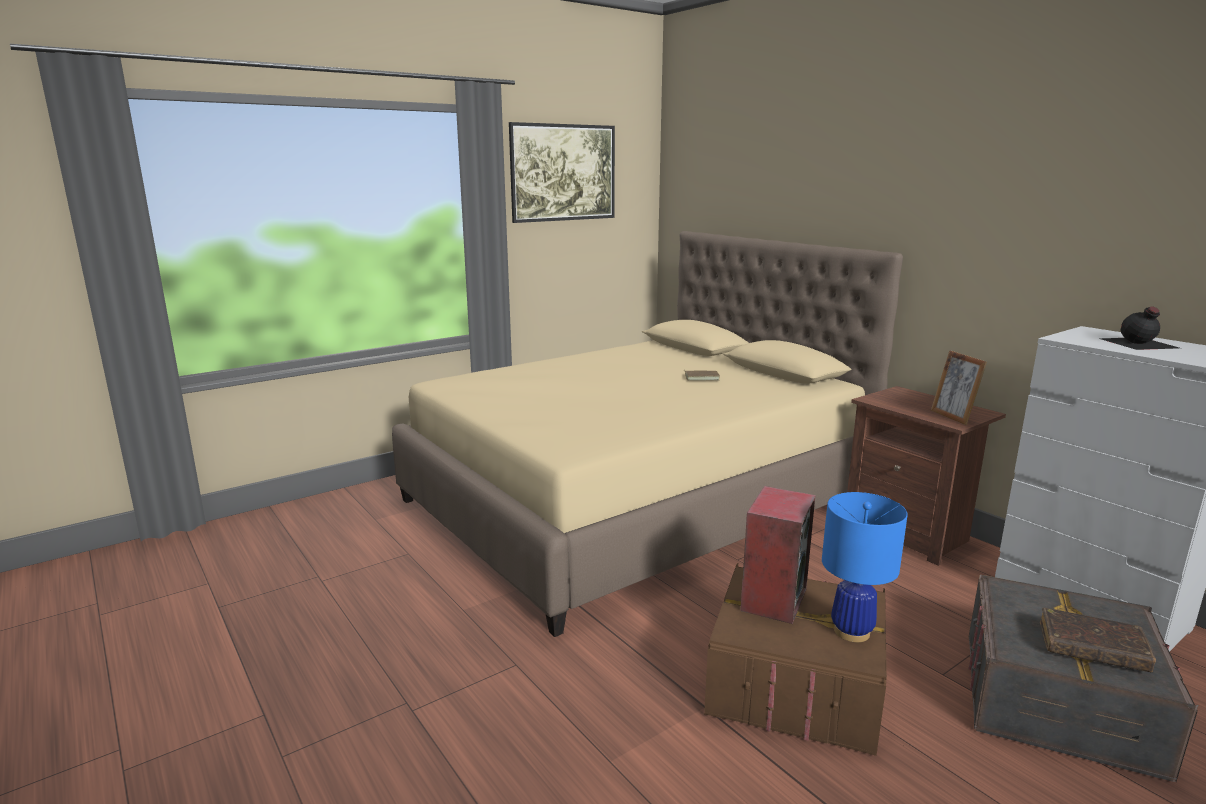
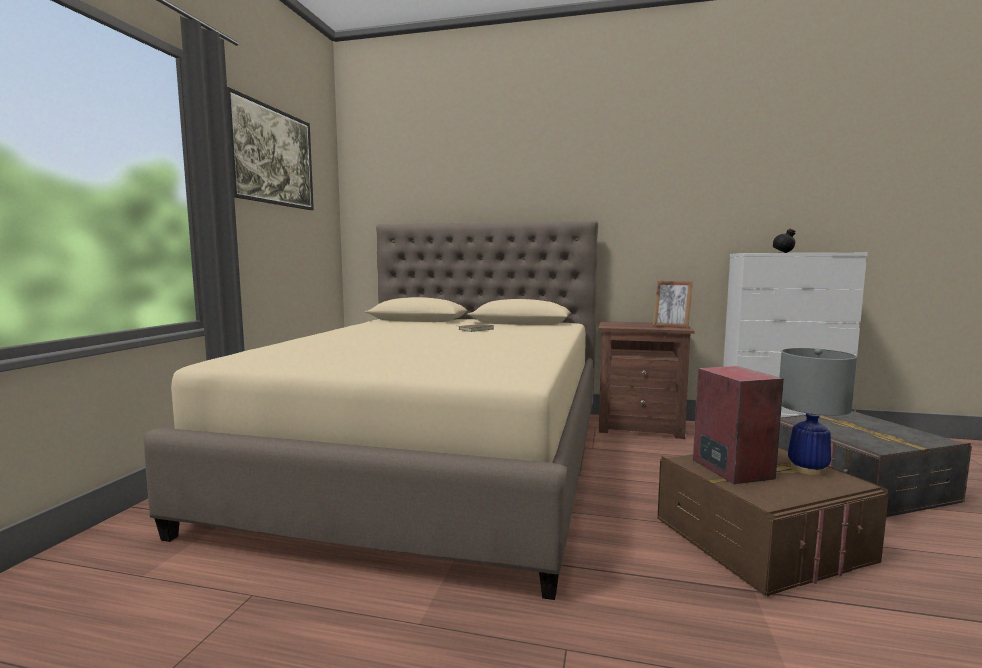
camera: 40 degrees left, 10 degrees down
(851, 632) = (807, 469): blue table lamp -> grey table lamp
(1092, 649) = (890, 434): brown book -> none

